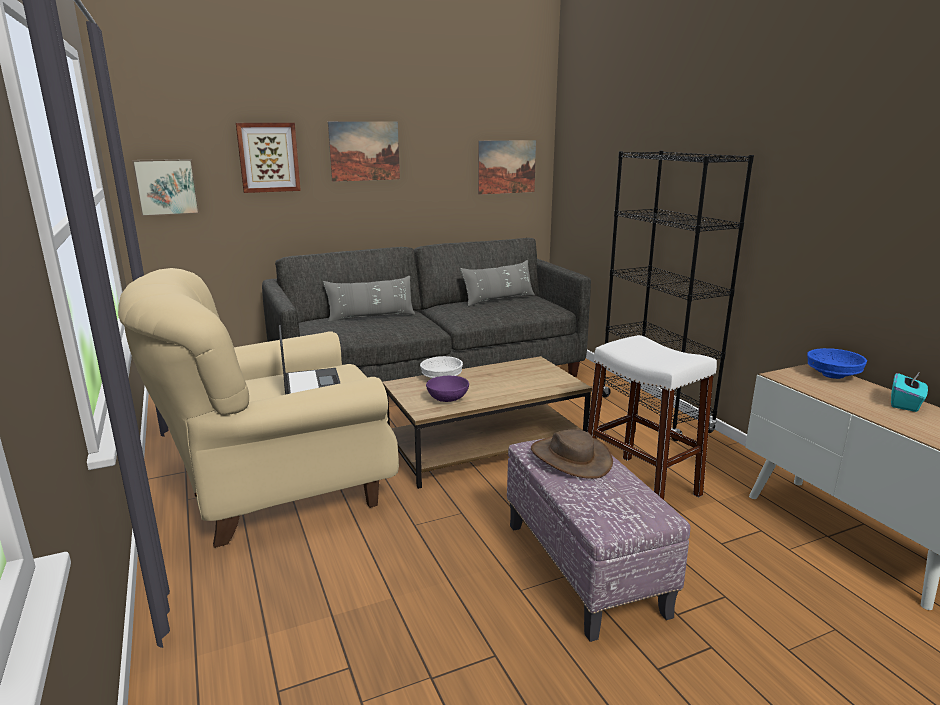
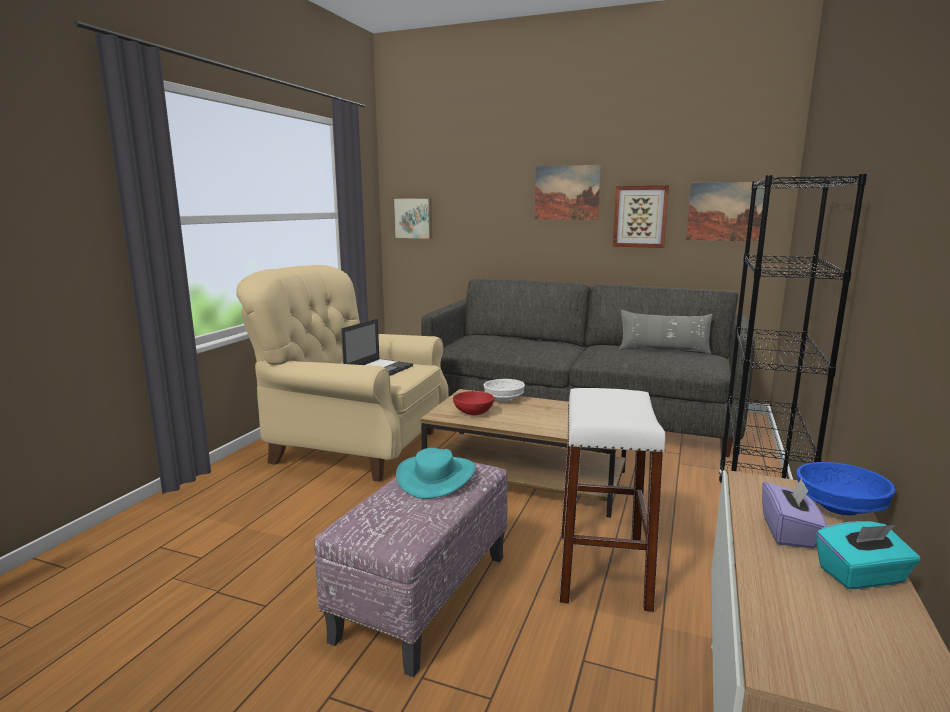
camera: 45 degrees right, 5 degrees down
(268, 157) = (485, 197): picture -> picture (640, 216)
(371, 317) = (525, 341): grey pillow -> none
(448, 399) = (474, 413): purple bowl -> red bowl
(570, 458) = (436, 477): brown hat -> turquoise hat
(849, 396) = (789, 532): none -> purple tissue box

